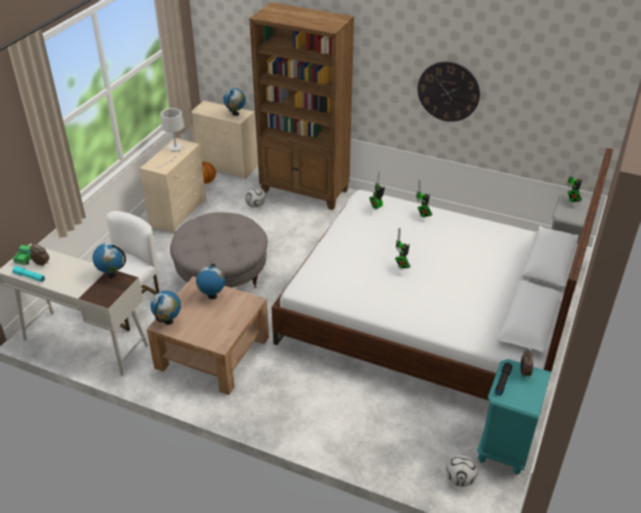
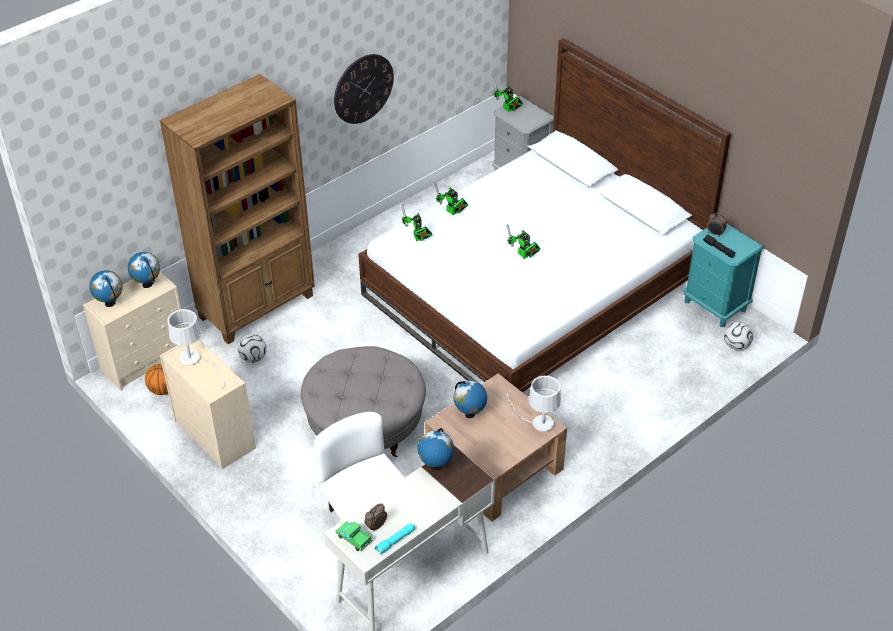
camera: 65 degrees left, 5 degrees up
(168, 321) = (491, 459): globe -> globe (110, 303)
(222, 336) = (537, 422): none -> white table lamp

